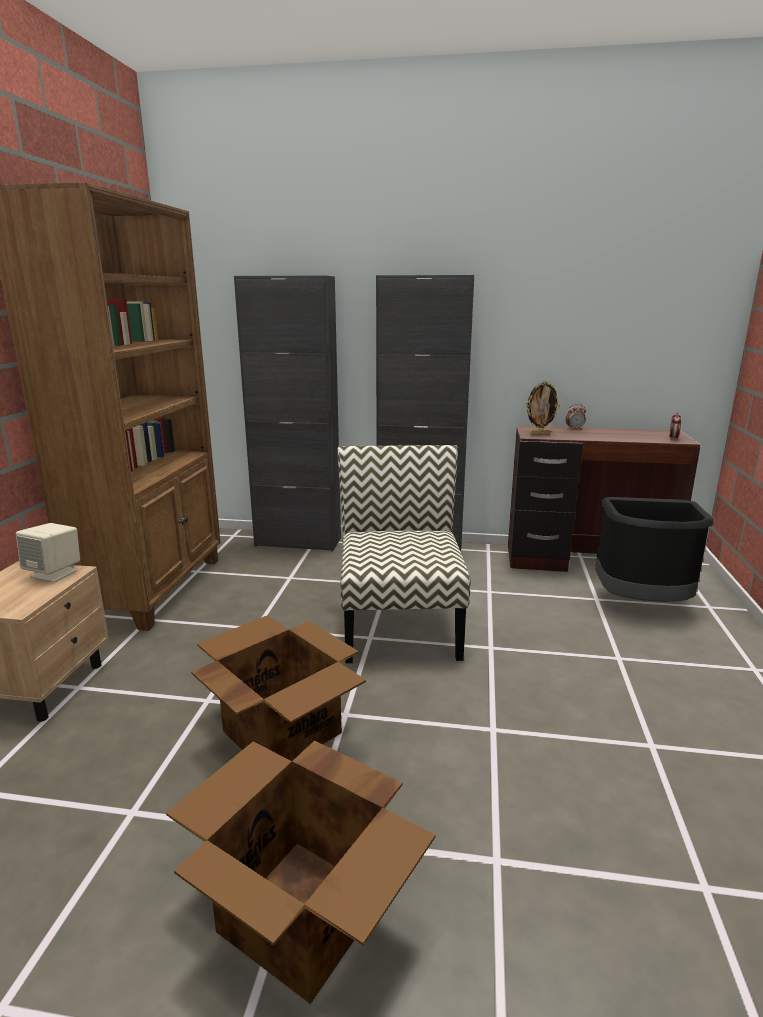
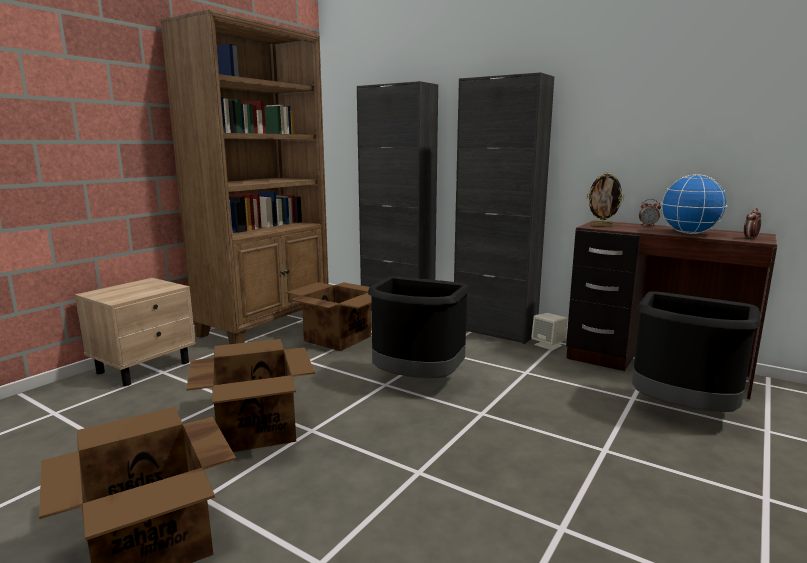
camera: 25 degrees right, 5 degrees down
(54, 573) = (161, 286): beige speaker -> beige speaker (548, 345)
(262, 590) = (337, 338): none -> cardboard box
(399, 626) = (417, 382): chair -> black trash can
(621, 437) = (688, 233): none -> globe

